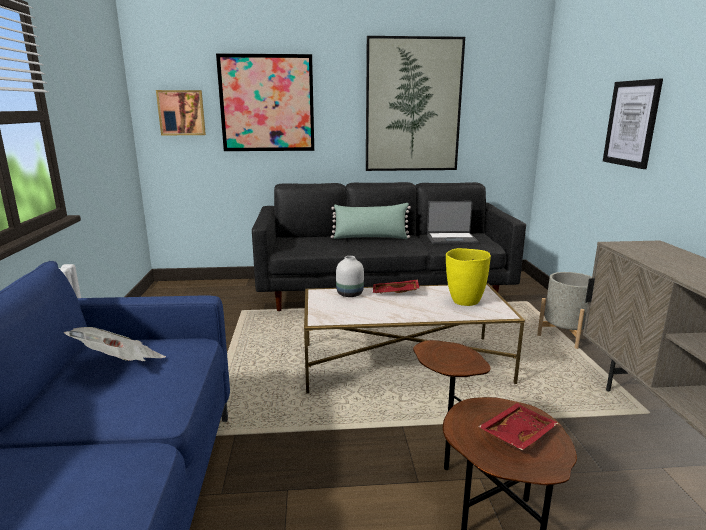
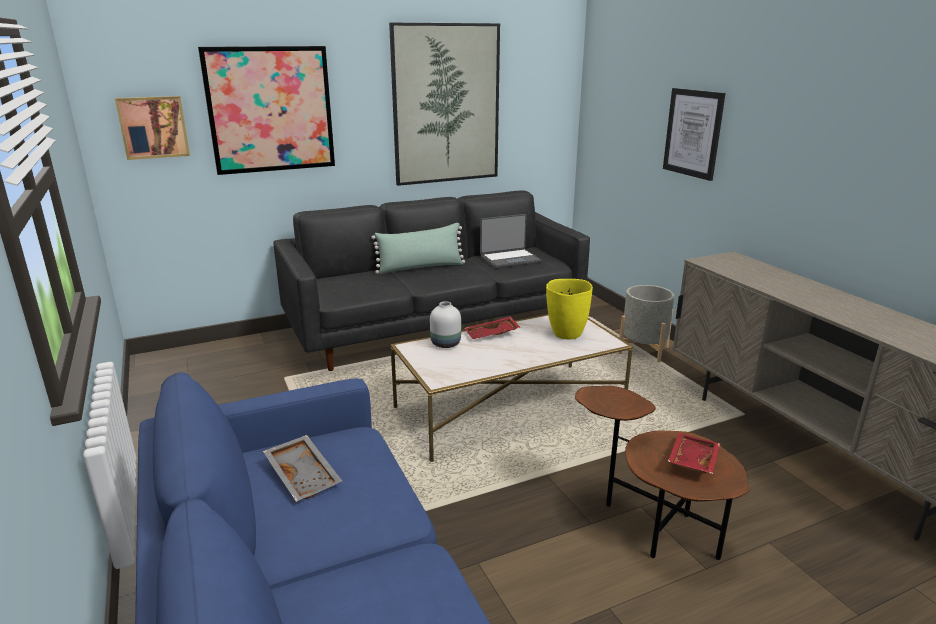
camera: 20 degrees left, 5 degrees up
(121, 364) = (304, 475): newspaper -> grey tray

